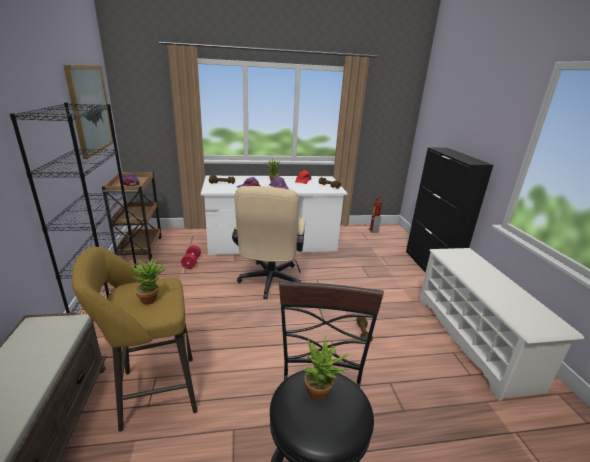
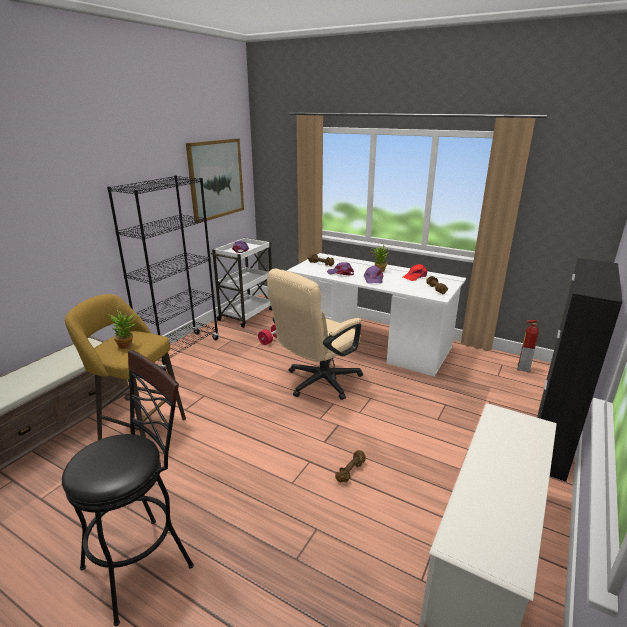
camera: 40 degrees right, 0 degrees up
(140, 248) = (246, 314): brown cart -> white cart
(321, 395) = (117, 453): potted plant -> none

